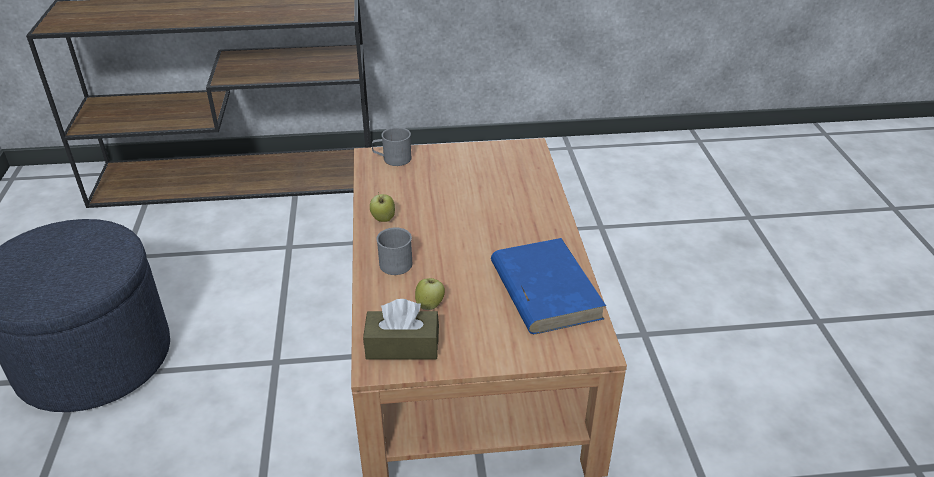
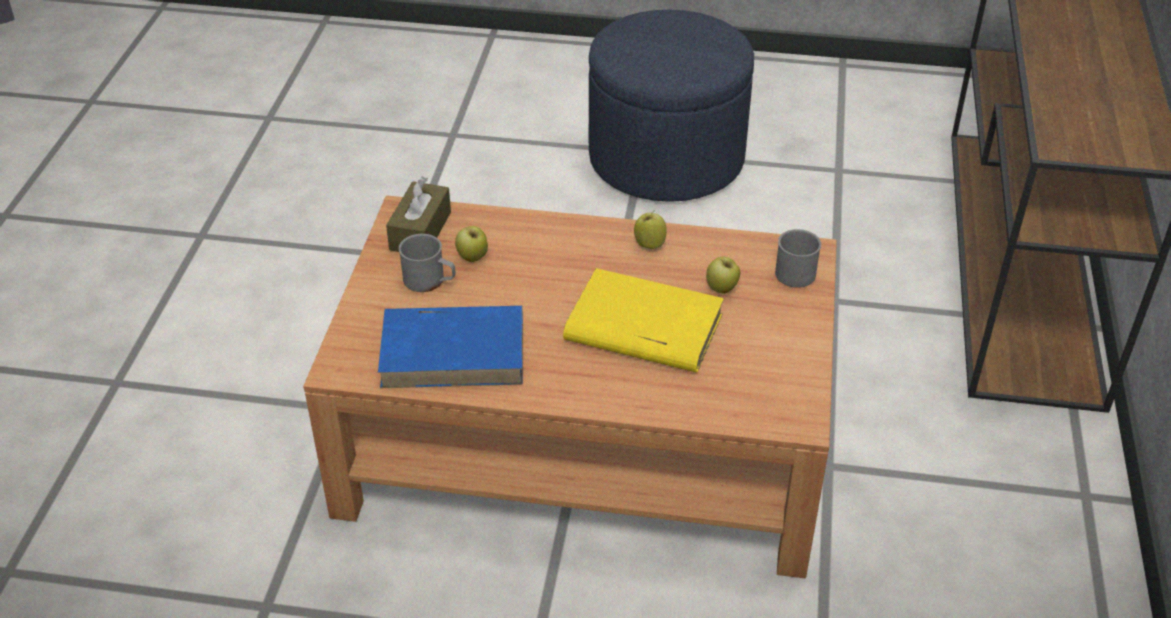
camera: 105 degrees right, 5 degrees up
(397, 261) = (561, 245): grey mug -> grey mug (430, 281)
(423, 184) = (722, 289): none -> apple
(477, 210) = (642, 328): none -> yellow book

